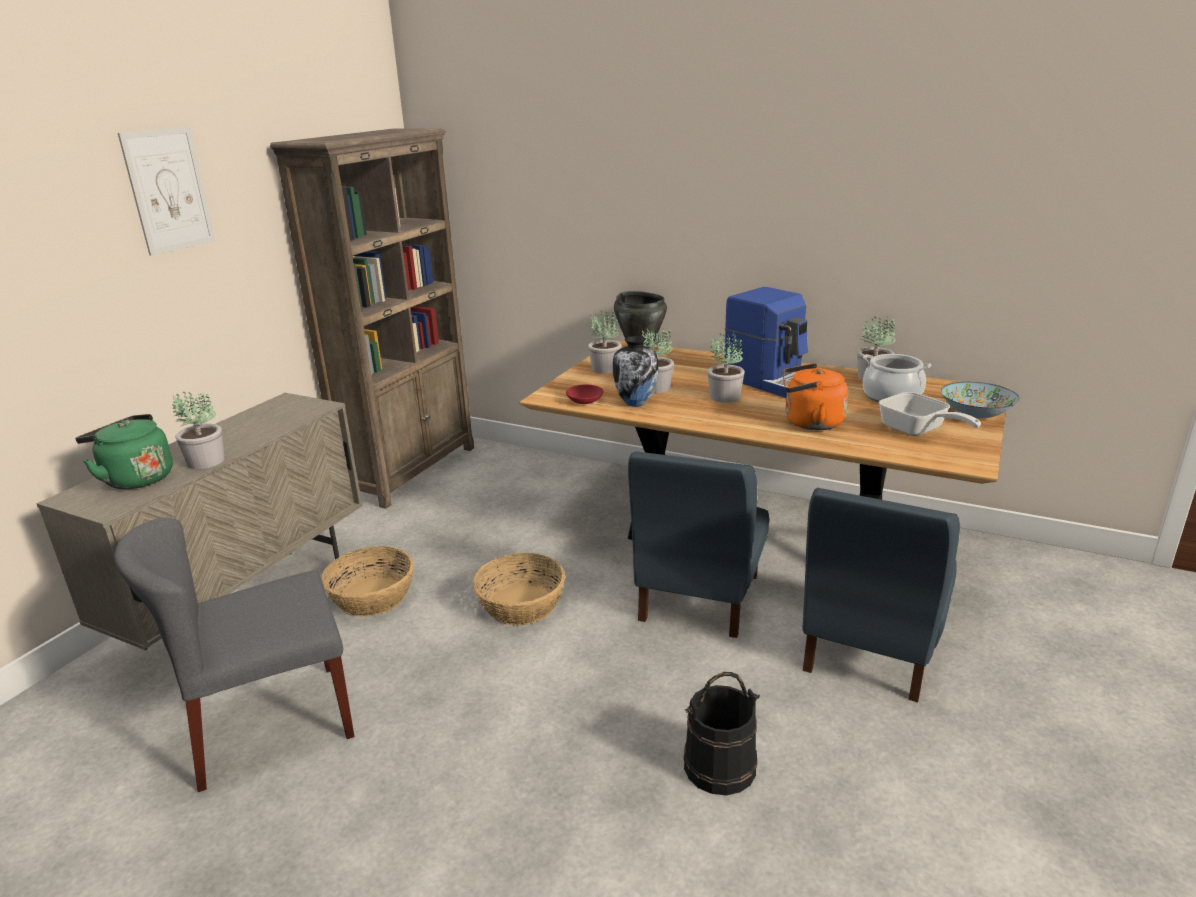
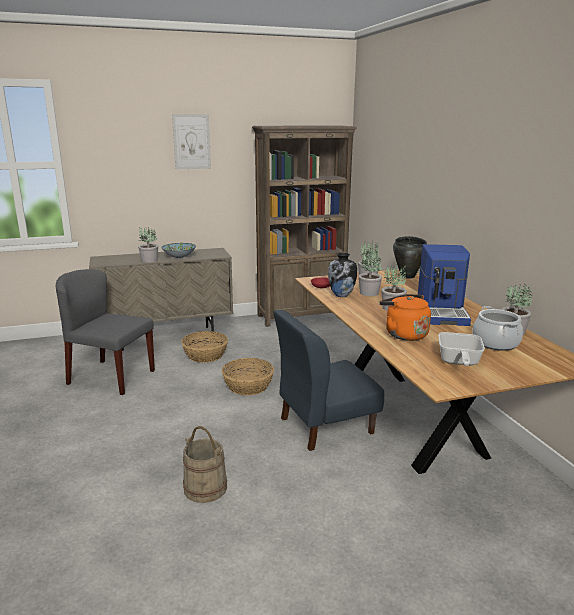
camera: 45 degrees right, 5 degrees down
(136, 478) = (123, 258): green kettle -> none
(719, 765) = (205, 488): black bucket -> beige bucket
(869, 649) = (365, 498): blue chair -> none
(975, 414) = (527, 372): bowl -> bowl (179, 256)

